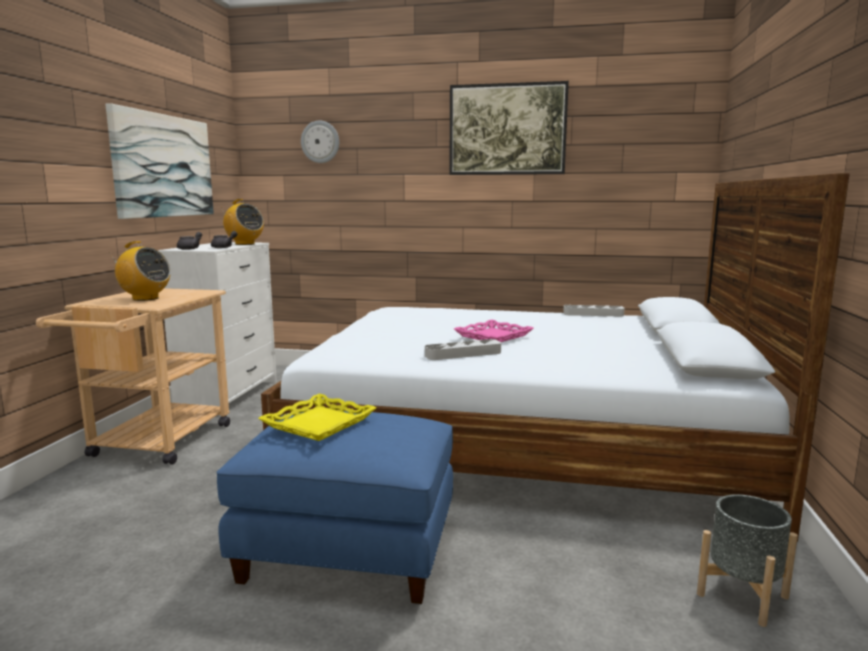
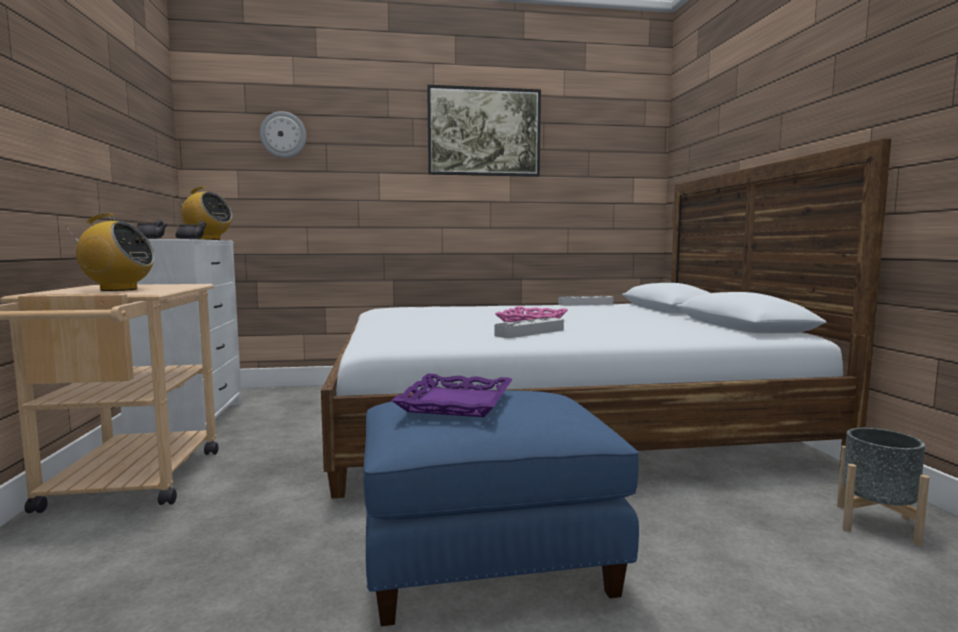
camera: 20 degrees left, 5 degrees down
(163, 166) = (109, 137): picture -> none
(318, 423) = (455, 402): yellow tray -> purple tray

